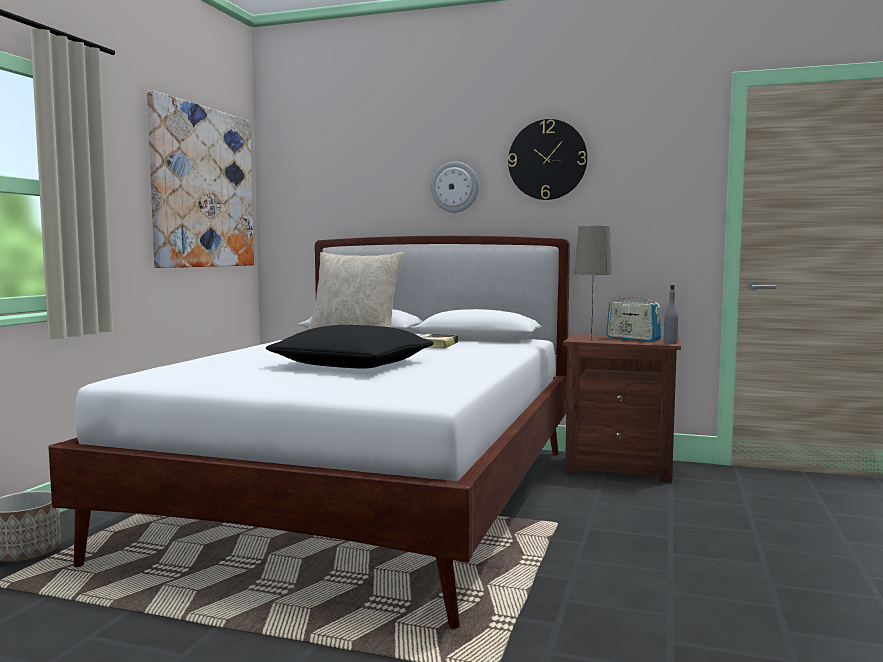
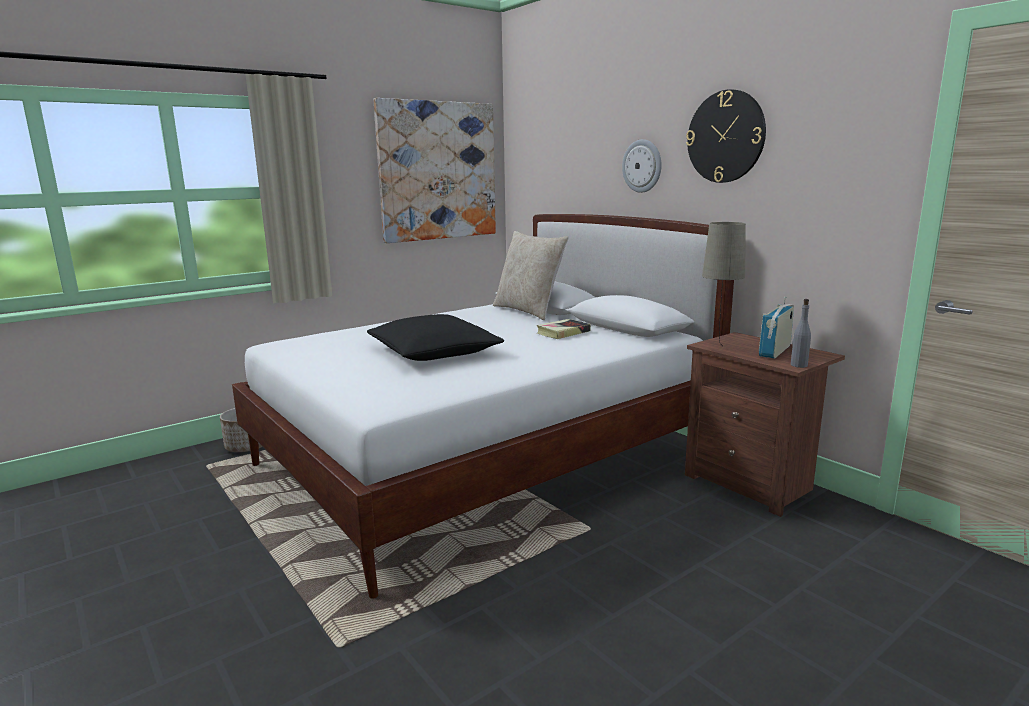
camera: 35 degrees right, 10 degrees up
(633, 339) = (775, 351): radio -> radio turned 45 degrees clockwise

